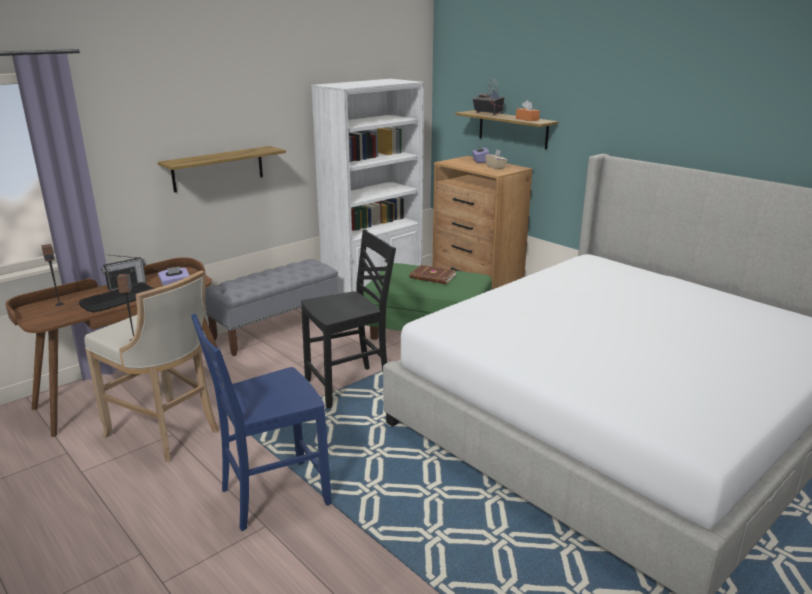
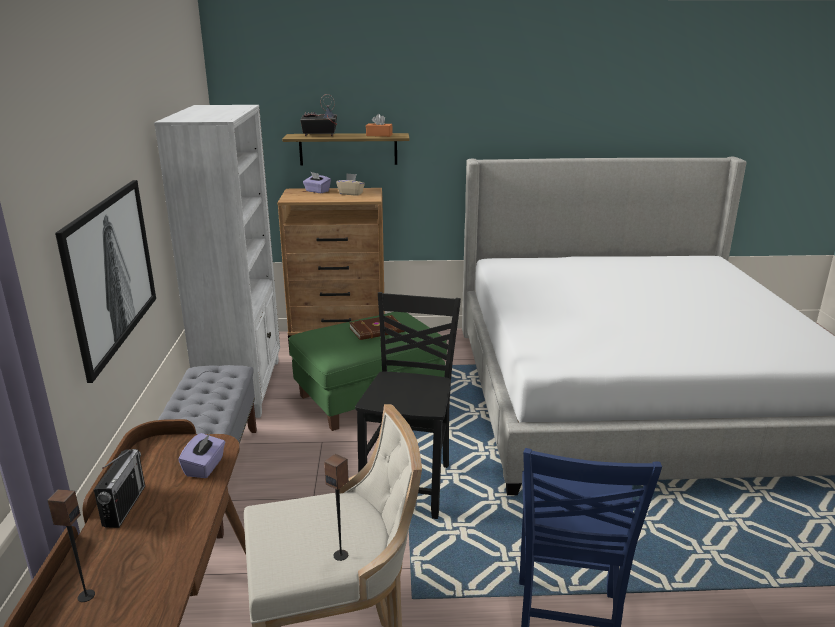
camera: 50 degrees left, 0 degrees up
(119, 298) = (167, 527): keyboard -> none
(218, 169) = (109, 271): shelf -> picture

